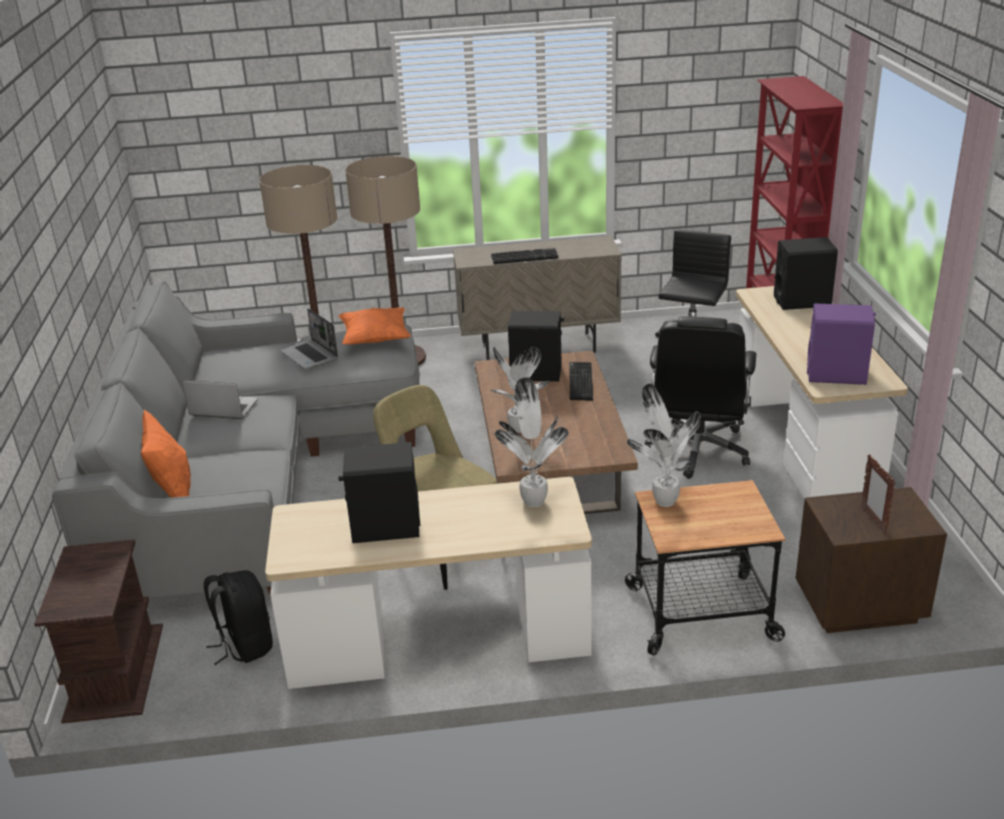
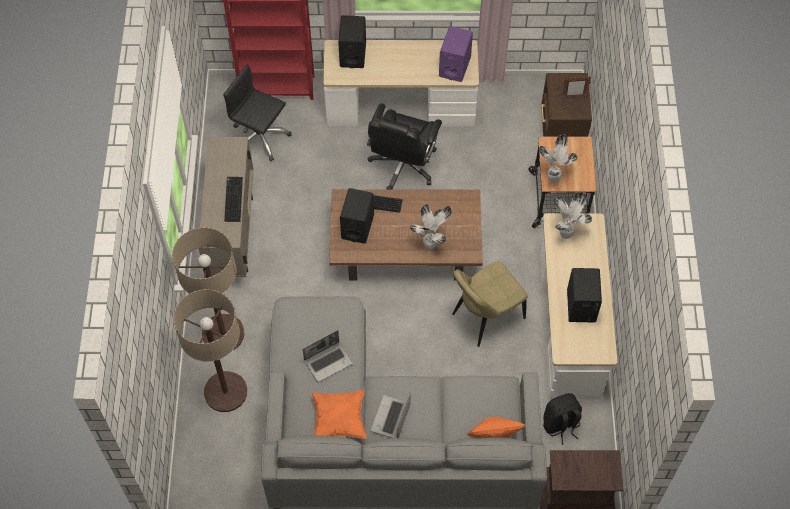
camera: 85 degrees left, 30 degrees up
(375, 340) = (311, 318): orange pillow -> orange pillow (339, 420)
(697, 451) = (403, 166): black office chair -> black office chair turned 90 degrees clockwise

